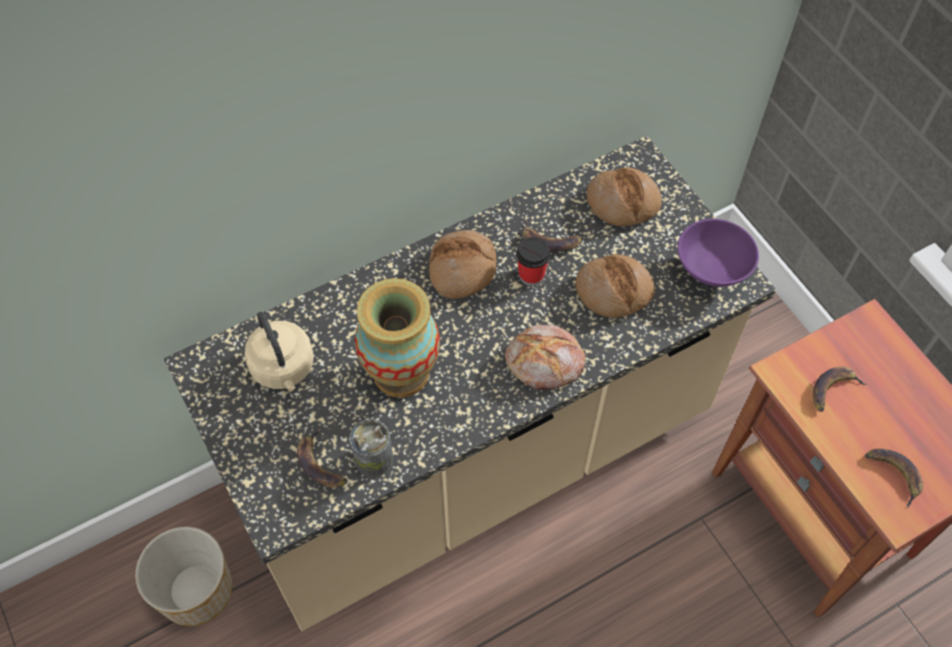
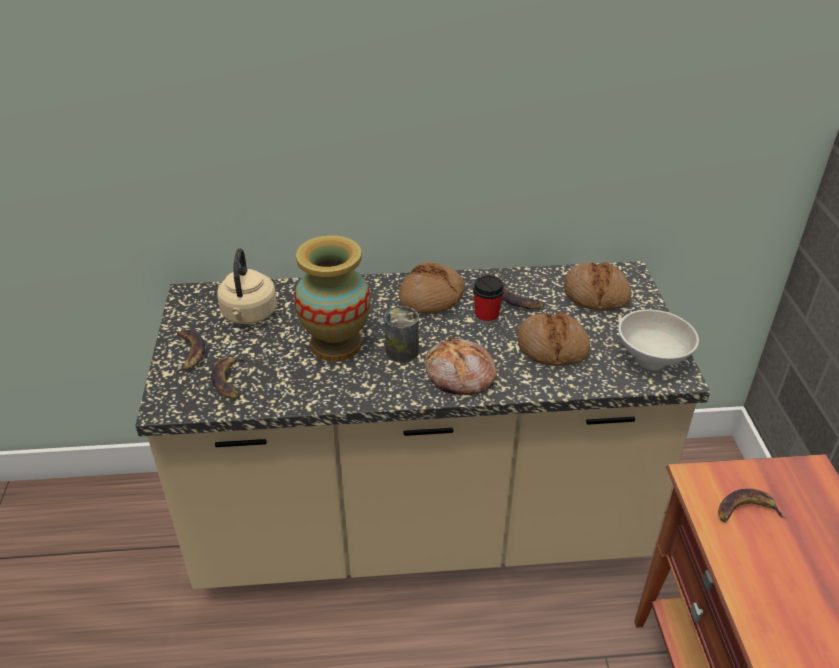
camera: 25 degrees right, 20 degrees down
(196, 589) = (142, 535): planter -> none
(374, 458) = (273, 391): can -> can (402, 351)
(709, 270) = (650, 359): purple bowl -> white bowl
(893, 474) = (782, 605): banana -> banana (189, 353)

